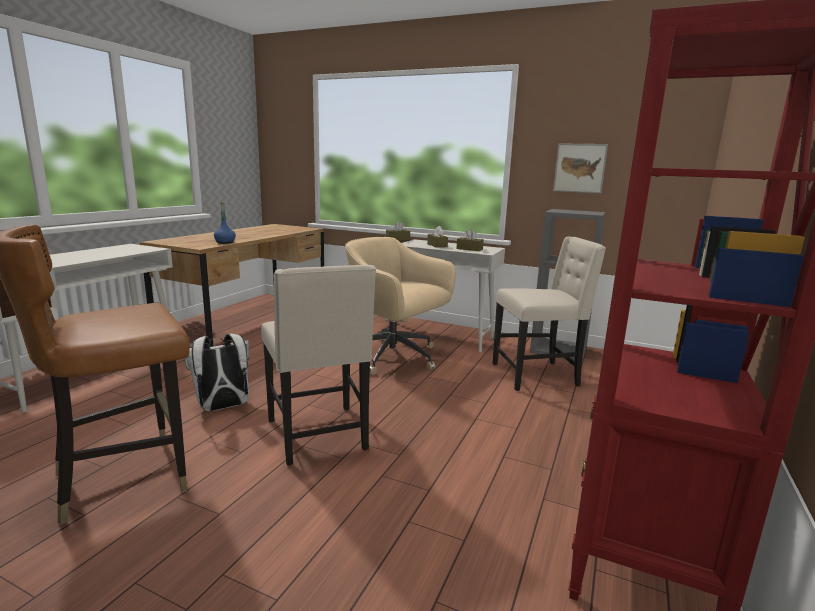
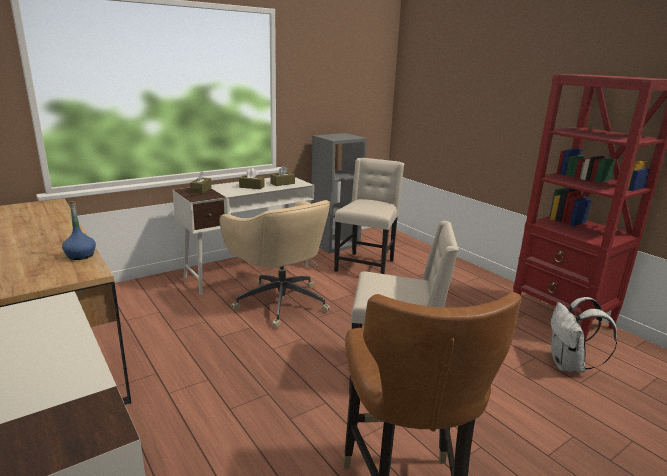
camera: 60 degrees left, 5 degrees up
(222, 407) = (300, 416): white backpack -> white backpack (569, 366)
(395, 357) = (280, 301): beige office chair -> beige office chair turned 105 degrees counterclockwise
(579, 168) = (325, 100): picture -> none

